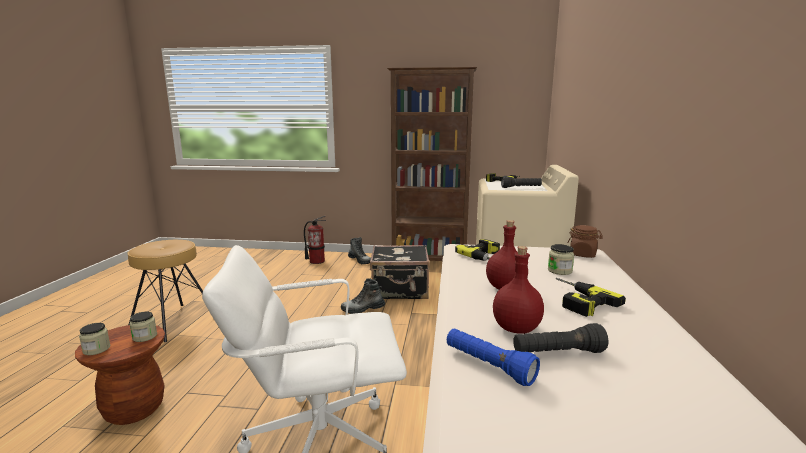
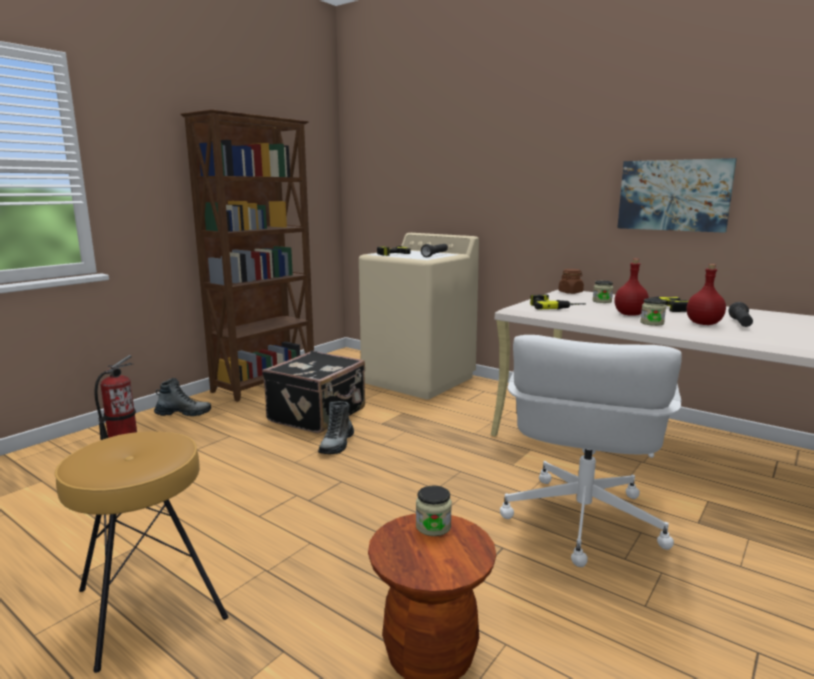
camera: 60 degrees left, 0 degrees up
(96, 349) = (445, 567): jar -> jar (652, 323)
(488, 366) = (758, 336): blue flashlight -> none
(692, 144) = (673, 195): none -> picture

